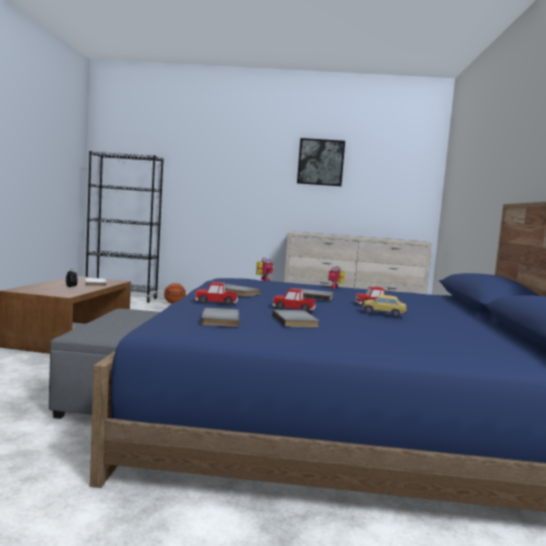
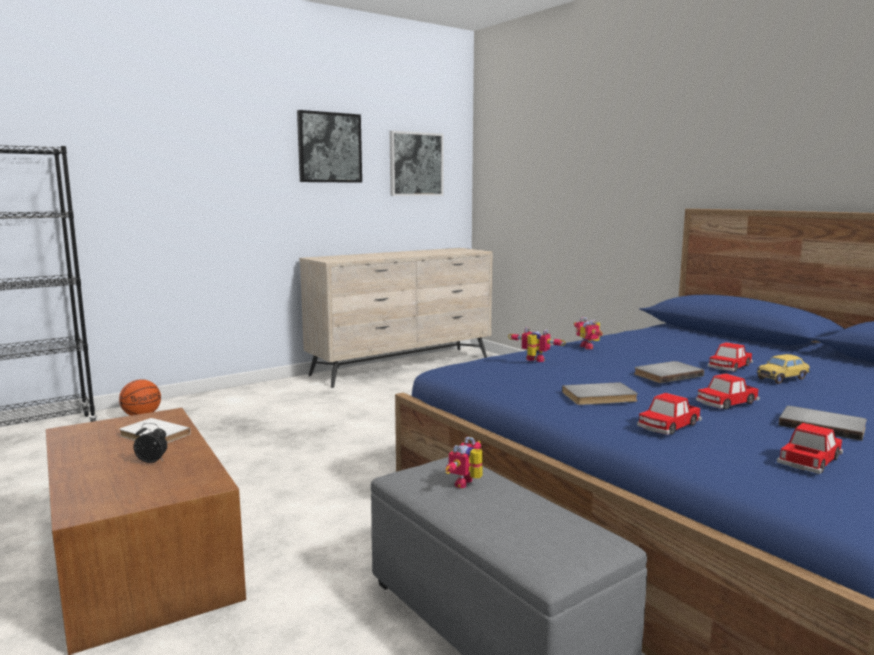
camera: 40 degrees left, 5 degrees up
(135, 315) = (468, 484): none -> toy robot
(218, 319) = (810, 460): grey book -> toy car
(389, 176) = (416, 164): none -> picture

